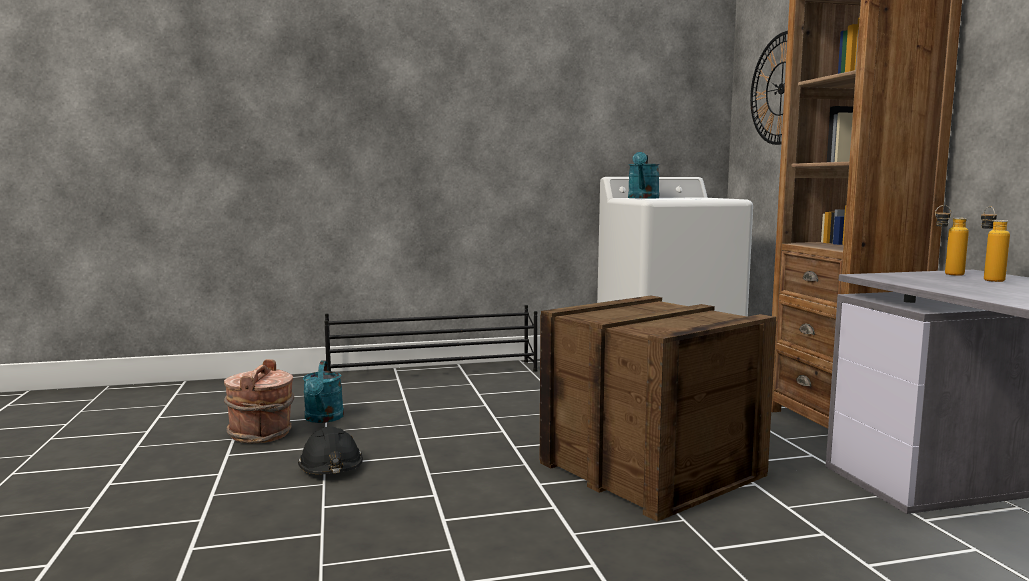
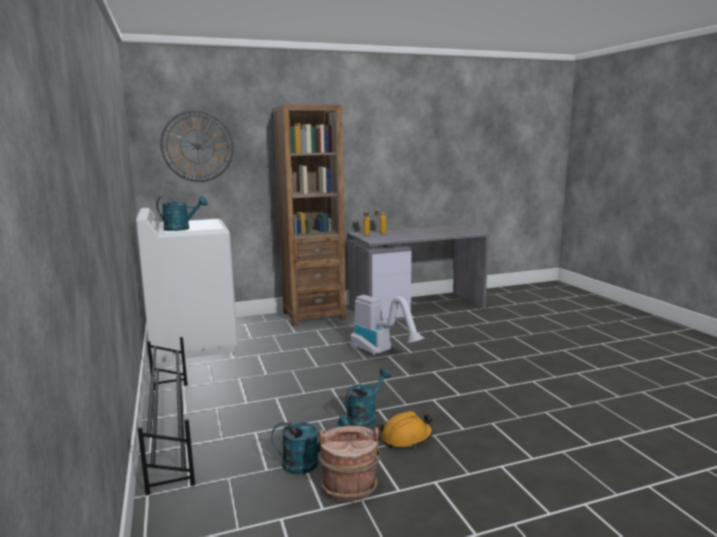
camera: 95 degrees left, 5 degrees up
(331, 466) = (407, 437): black hard hat -> orange hard hat
(406, 446) = (365, 416): none -> turquoise watering can
(652, 469) = (382, 352): crate -> vacuum cleaner

